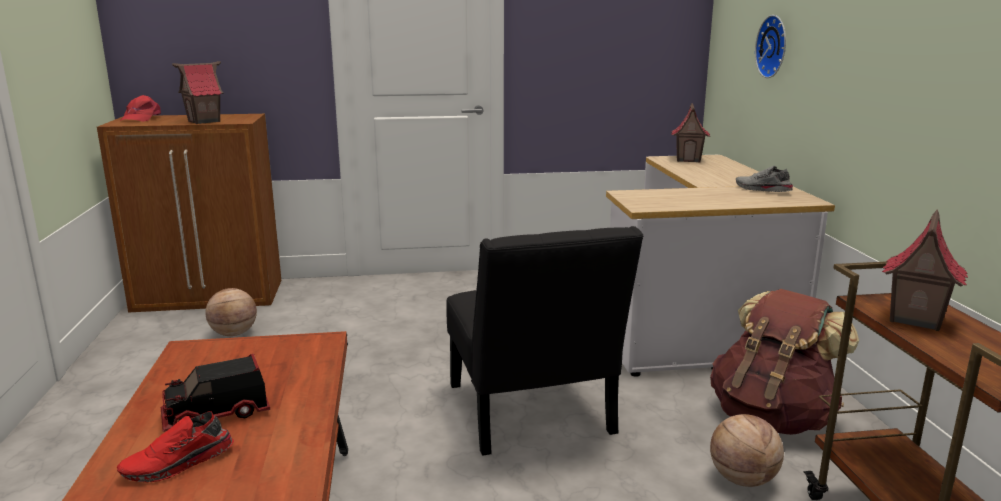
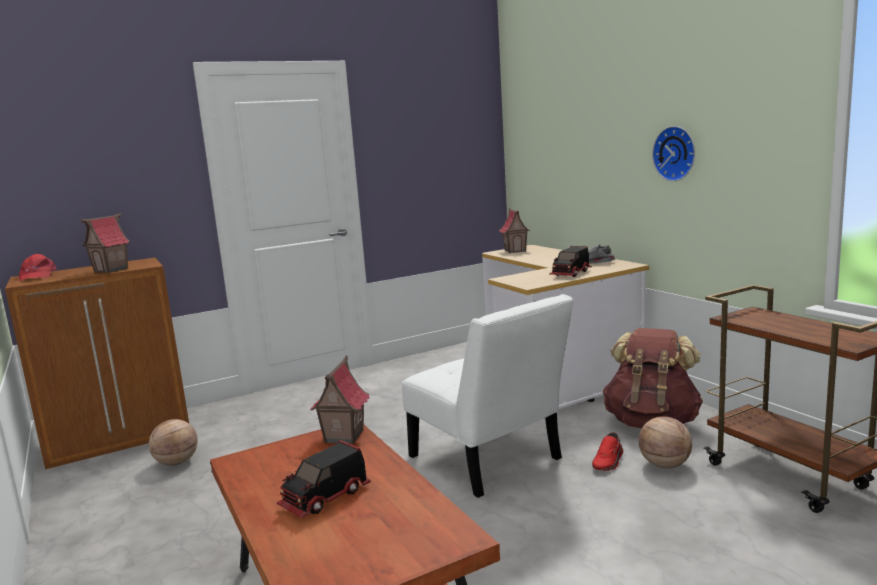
camera: 20 degrees left, 5 degrees down
(179, 464) = (339, 537): red shoe -> red shoe (609, 462)
(531, 414) = (489, 461): black chair -> white chair
(715, 200) = (571, 273): none -> toy truck
(774, 46) = (572, 160): wall clock -> wall clock (676, 153)
(914, 319) = (767, 322): toy house -> toy house (343, 436)

